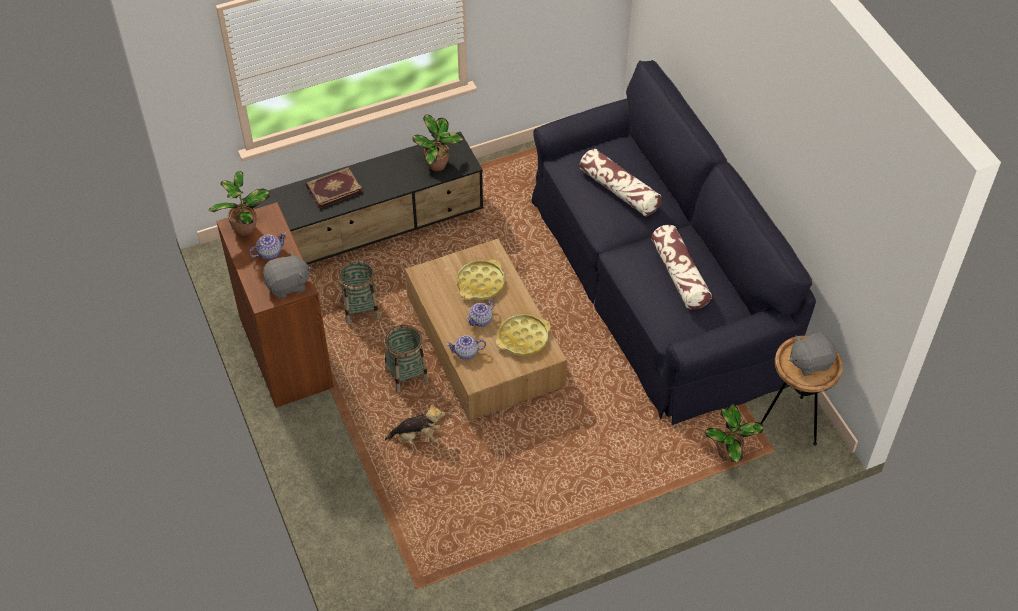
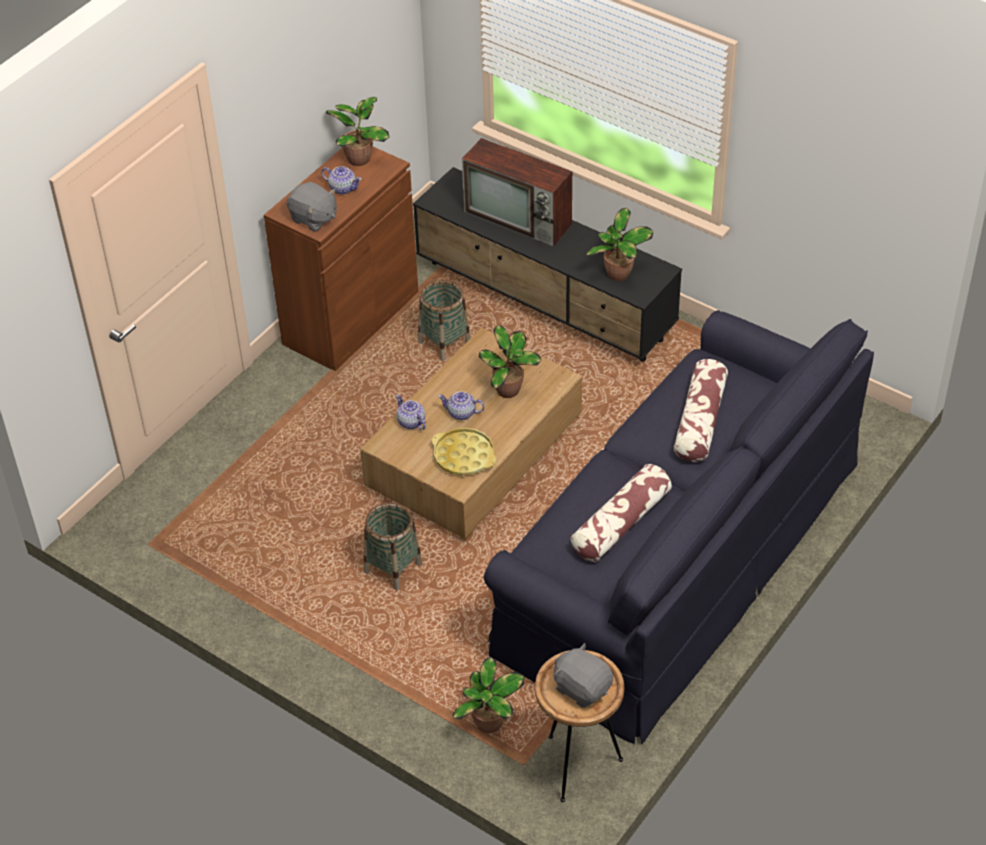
camera: 60 degrees right, 5 degrees down
(334, 188) = (520, 218): book -> television
(406, 375) = (390, 415): basket -> basket (393, 568)
(417, 437) = (322, 460): plush toy -> none
(480, 283) = (509, 391): yellow tray -> potted plant

